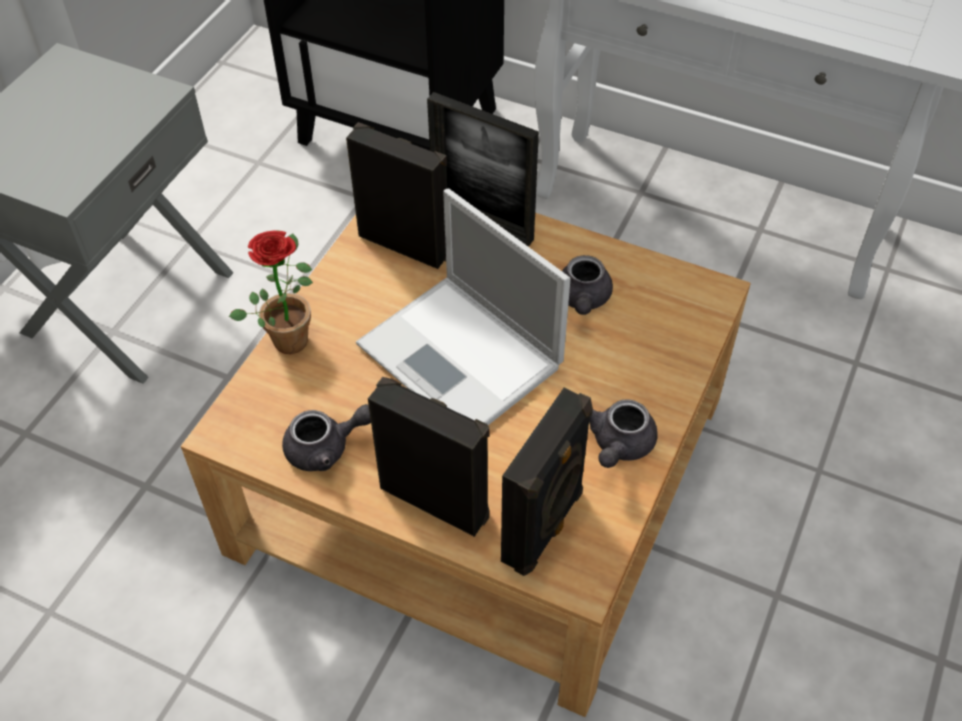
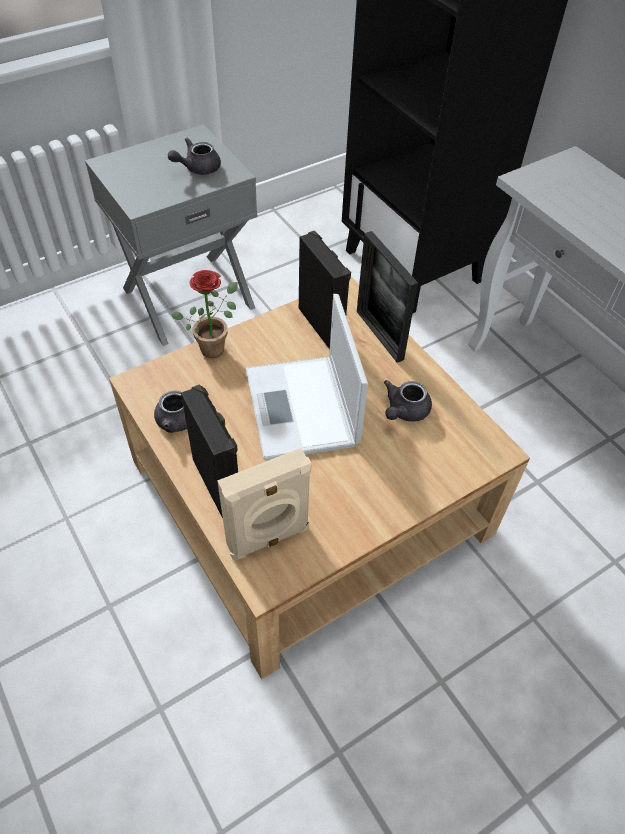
camera: 30 degrees right, 0 degrees up
(545, 527) = (269, 538): black speaker -> beige speaker
(618, 445) = (355, 514): grey teapot -> grey teapot (197, 168)

